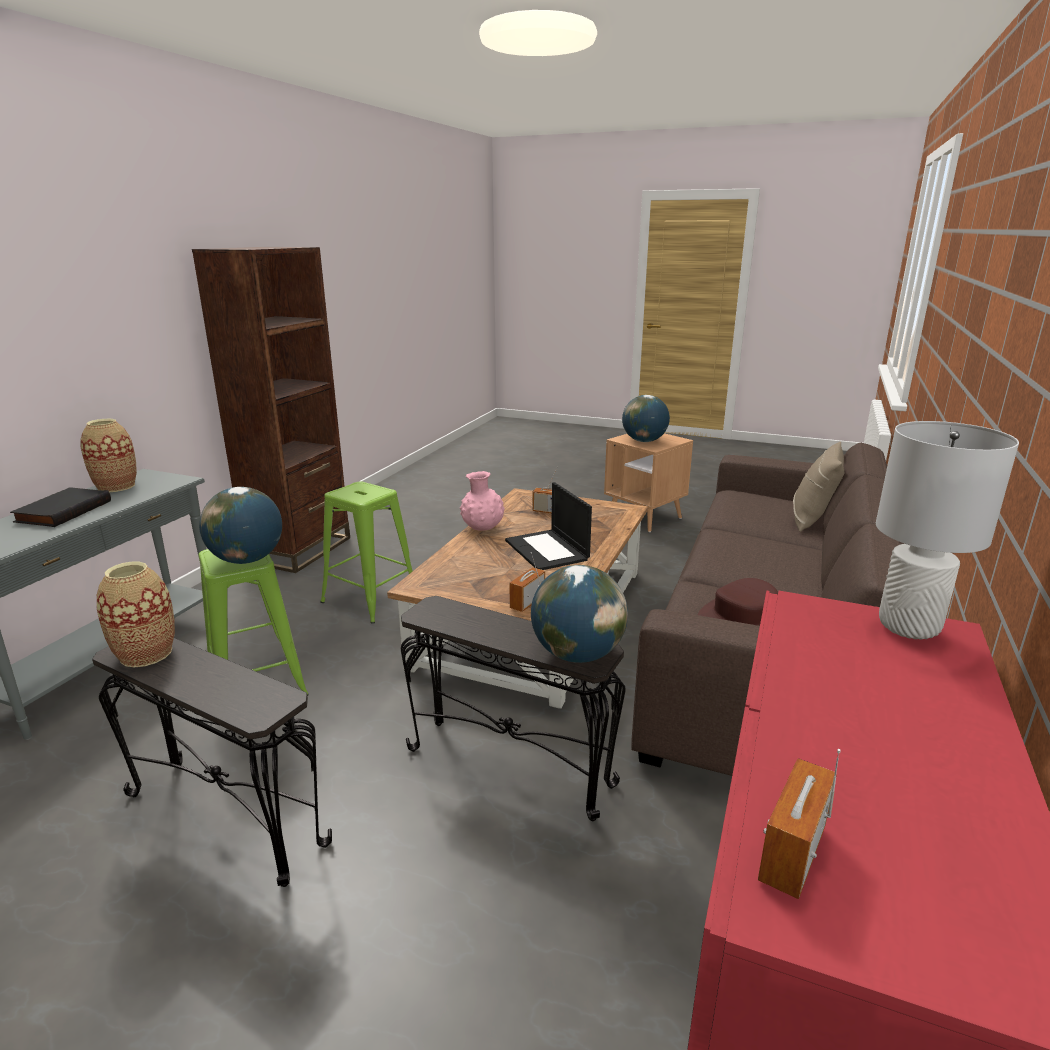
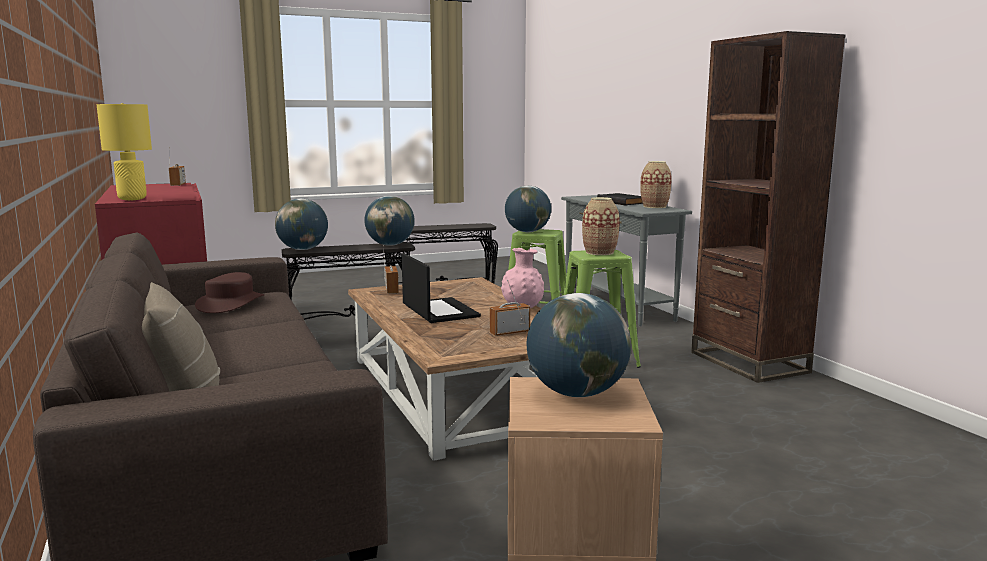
camera: 135 degrees right, 10 degrees down
(146, 653) = (473, 225): vase -> vase (599, 252)
(442, 616) = (390, 245): none -> globe
(547, 550) = (439, 311): laptop -> laptop turned 45 degrees clockwise
(908, 630) = (132, 200): grey table lamp -> yellow table lamp

